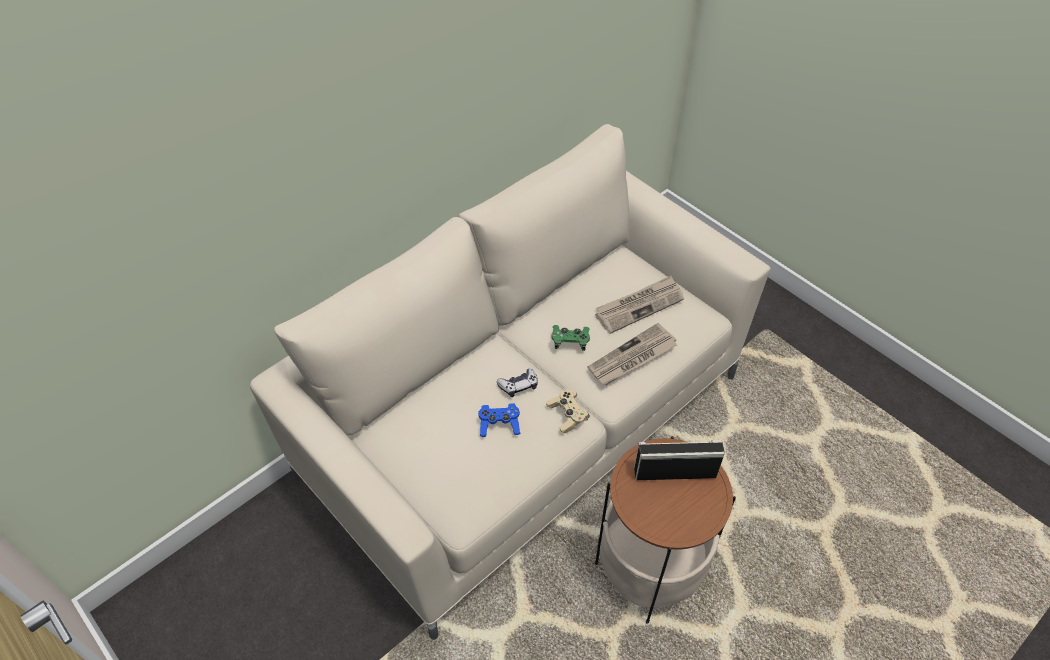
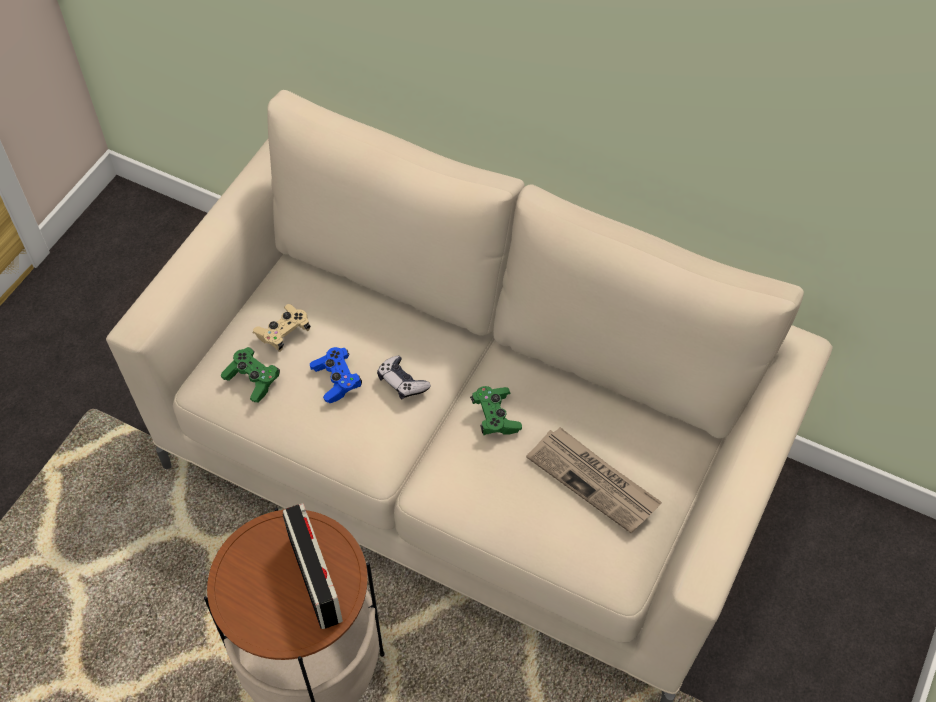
camera: 70 degrees right, 5 degrees up
(473, 481) = (252, 380): none -> green game controller
(567, 415) = (379, 447): beige game controller -> beige game controller (284, 333)
(632, 358) = (498, 496): newspaper -> none

